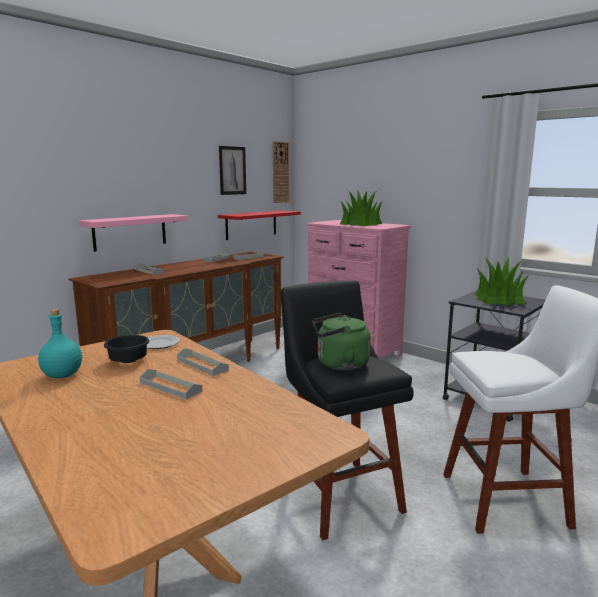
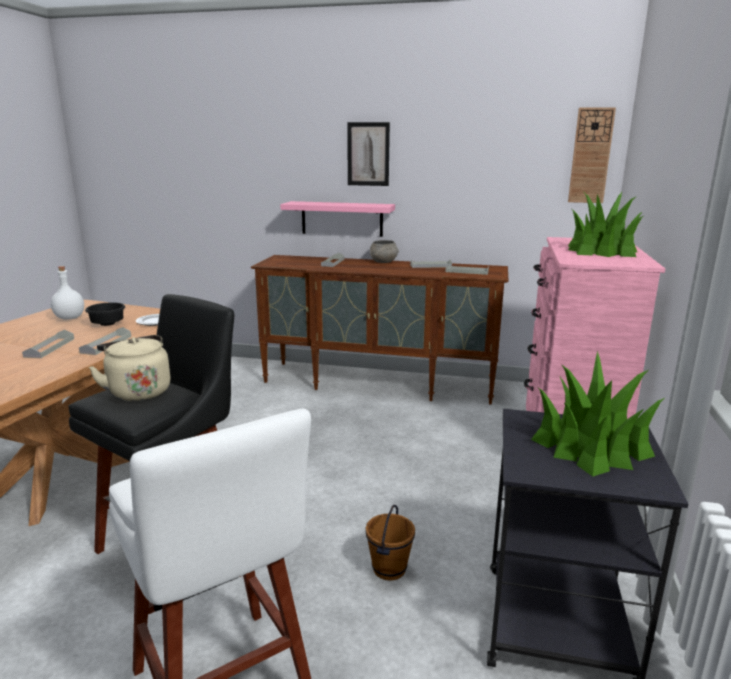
camera: 60 degrees right, 5 degrees up
(63, 375) = (69, 318): turquoise bottle -> white bottle
(178, 263) = (384, 262): none -> grey bowl
(232, 170) = (493, 152): picture -> picture (368, 154)
(251, 224) = (519, 229): red shelf -> none
(339, 365) = (138, 391): green kettle -> beige kettle
(426, 424) = (390, 569): none -> brown bucket

